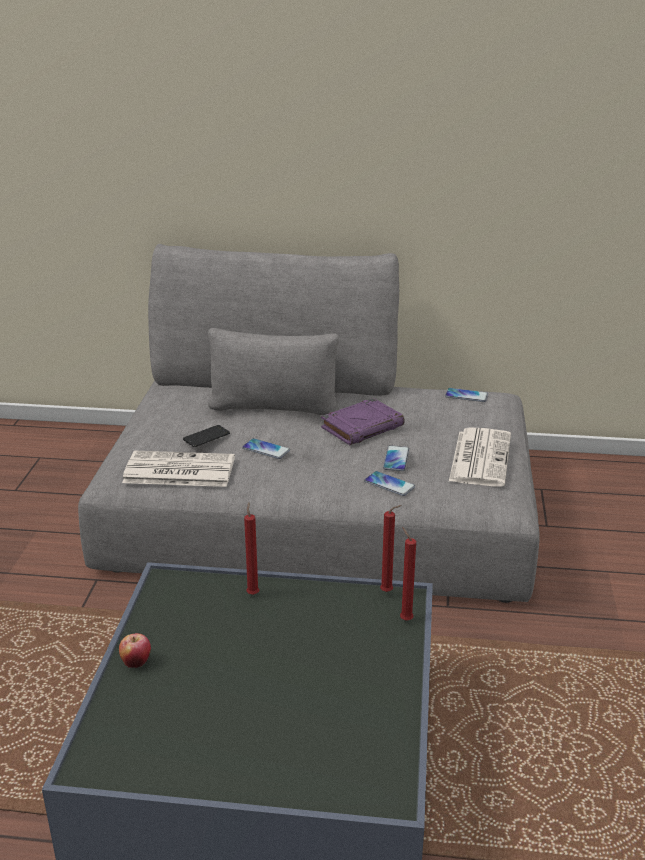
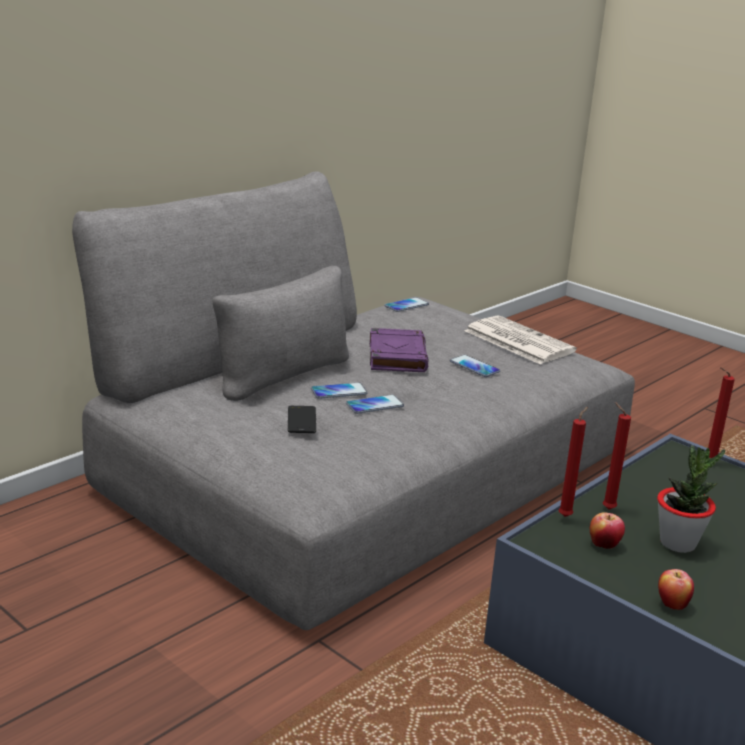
camera: 55 degrees left, 5 degrees down
(177, 471) = (355, 456): newspaper -> none
(193, 608) = (604, 545): none -> apple
(236, 641) = (678, 543): none -> potted plant
(388, 592) = (667, 453): red candle -> red candle (566, 516)
(389, 484) = (515, 384): phone -> phone (339, 392)

